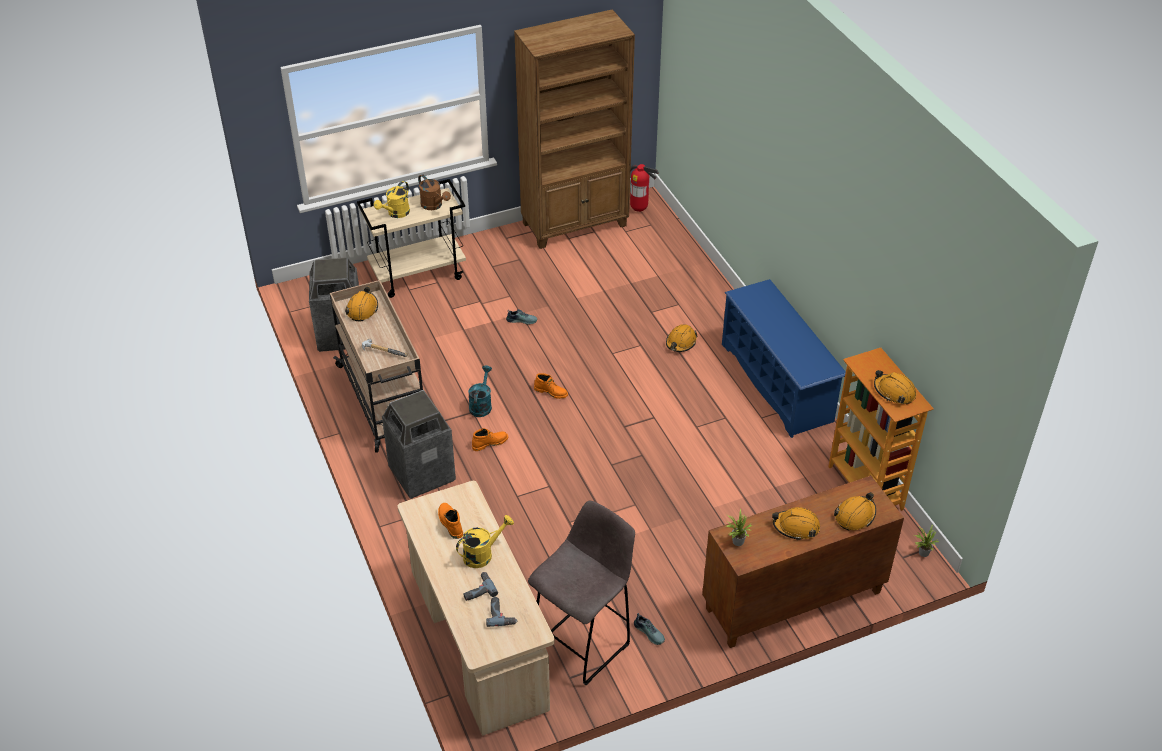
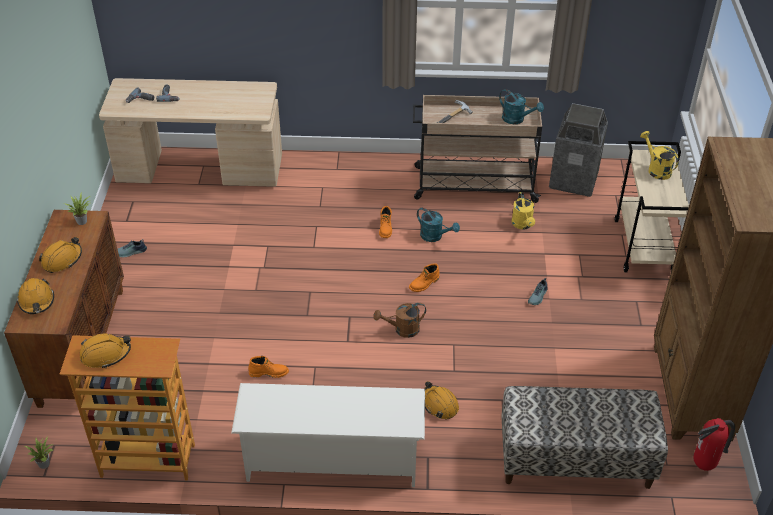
camera: 115 degrees right, 0 degrees up
(362, 309) = (517, 119): orange hard hat -> turquoise watering can
(421, 474) = (377, 184): trash can -> none
(434, 206) = (660, 196): brown watering can -> brown watering can (402, 330)
(450, 523) = (238, 99): orange boot -> orange boot (269, 372)
(482, 554) = (197, 105): yellow watering can -> yellow watering can (523, 225)
(584, 643) = (153, 217): grey stool -> none
(680, 264) = (575, 460): none -> bench
(777, 382) = (332, 460): blue shoe rack -> white shoe rack

